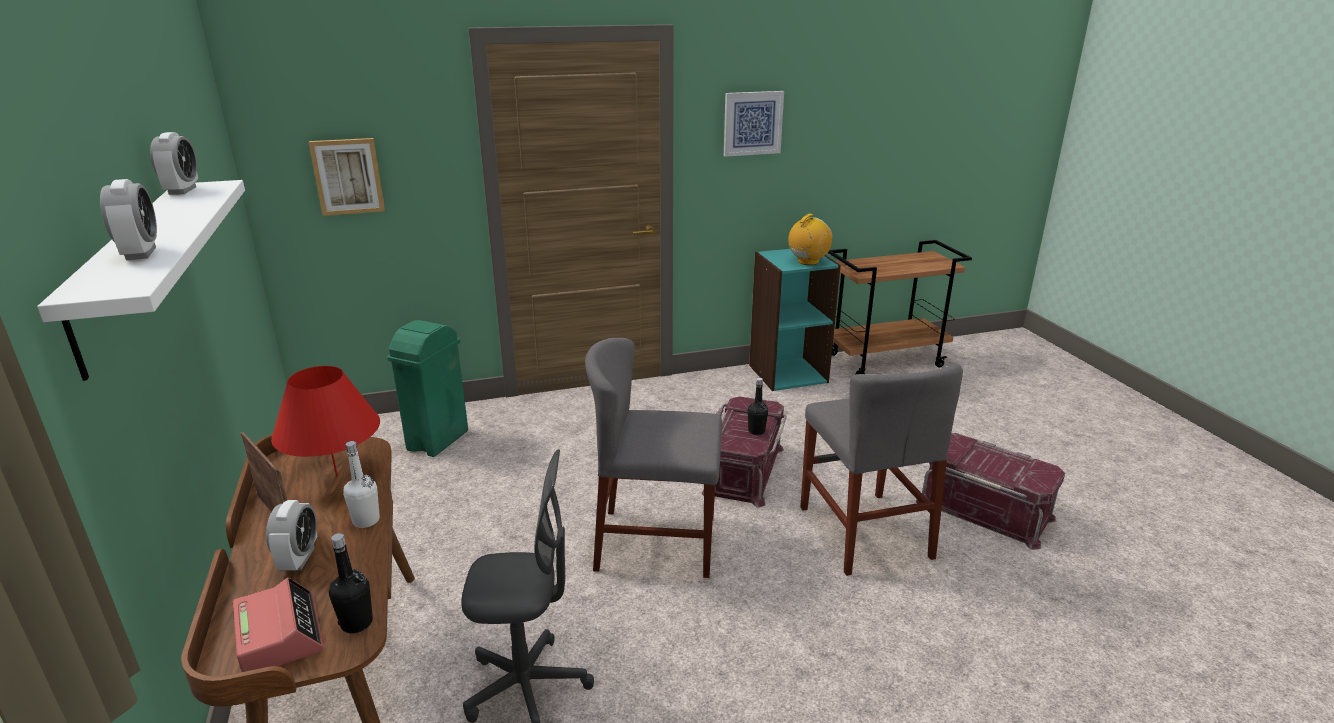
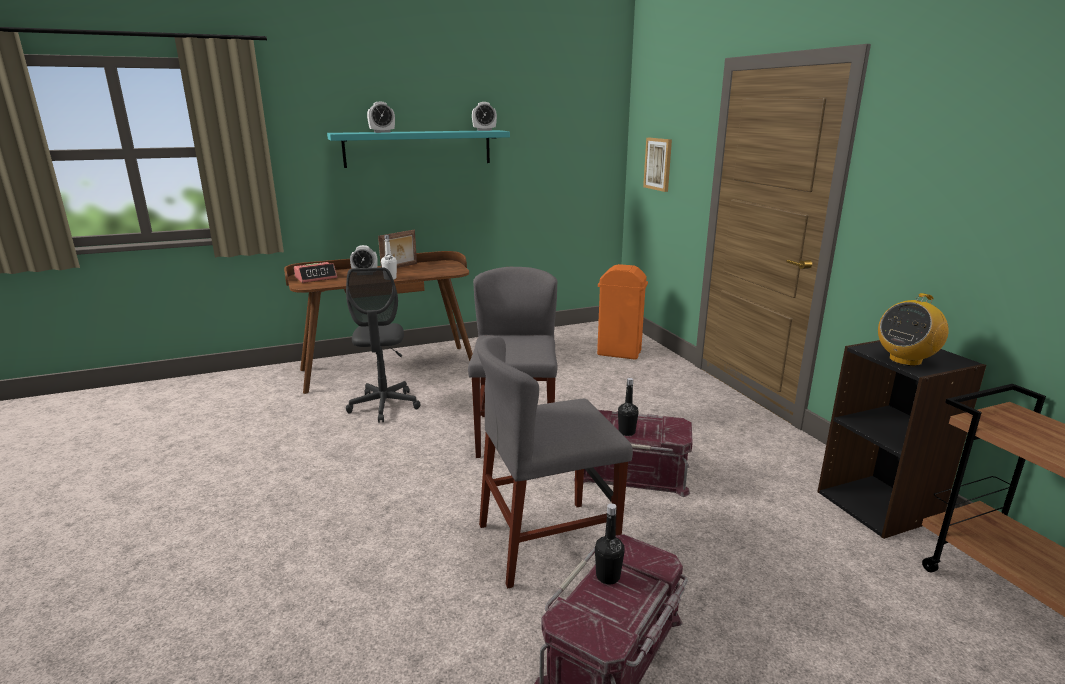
camera: 85 degrees right, 5 degrees down
(132, 268) = (418, 148): white shelf -> turquoise shelf
(337, 475) = (431, 270): red table lamp -> none
(357, 623) = (316, 285): black bottle -> black bottle (608, 576)
(437, 441) = (618, 353): green trash can -> orange trash can
(752, 123) = (936, 167): picture -> none
(787, 373) = (879, 505): turquoise bookcase -> black bookcase
(808, 262) = (905, 360): radio -> radio turned 105 degrees clockwise

